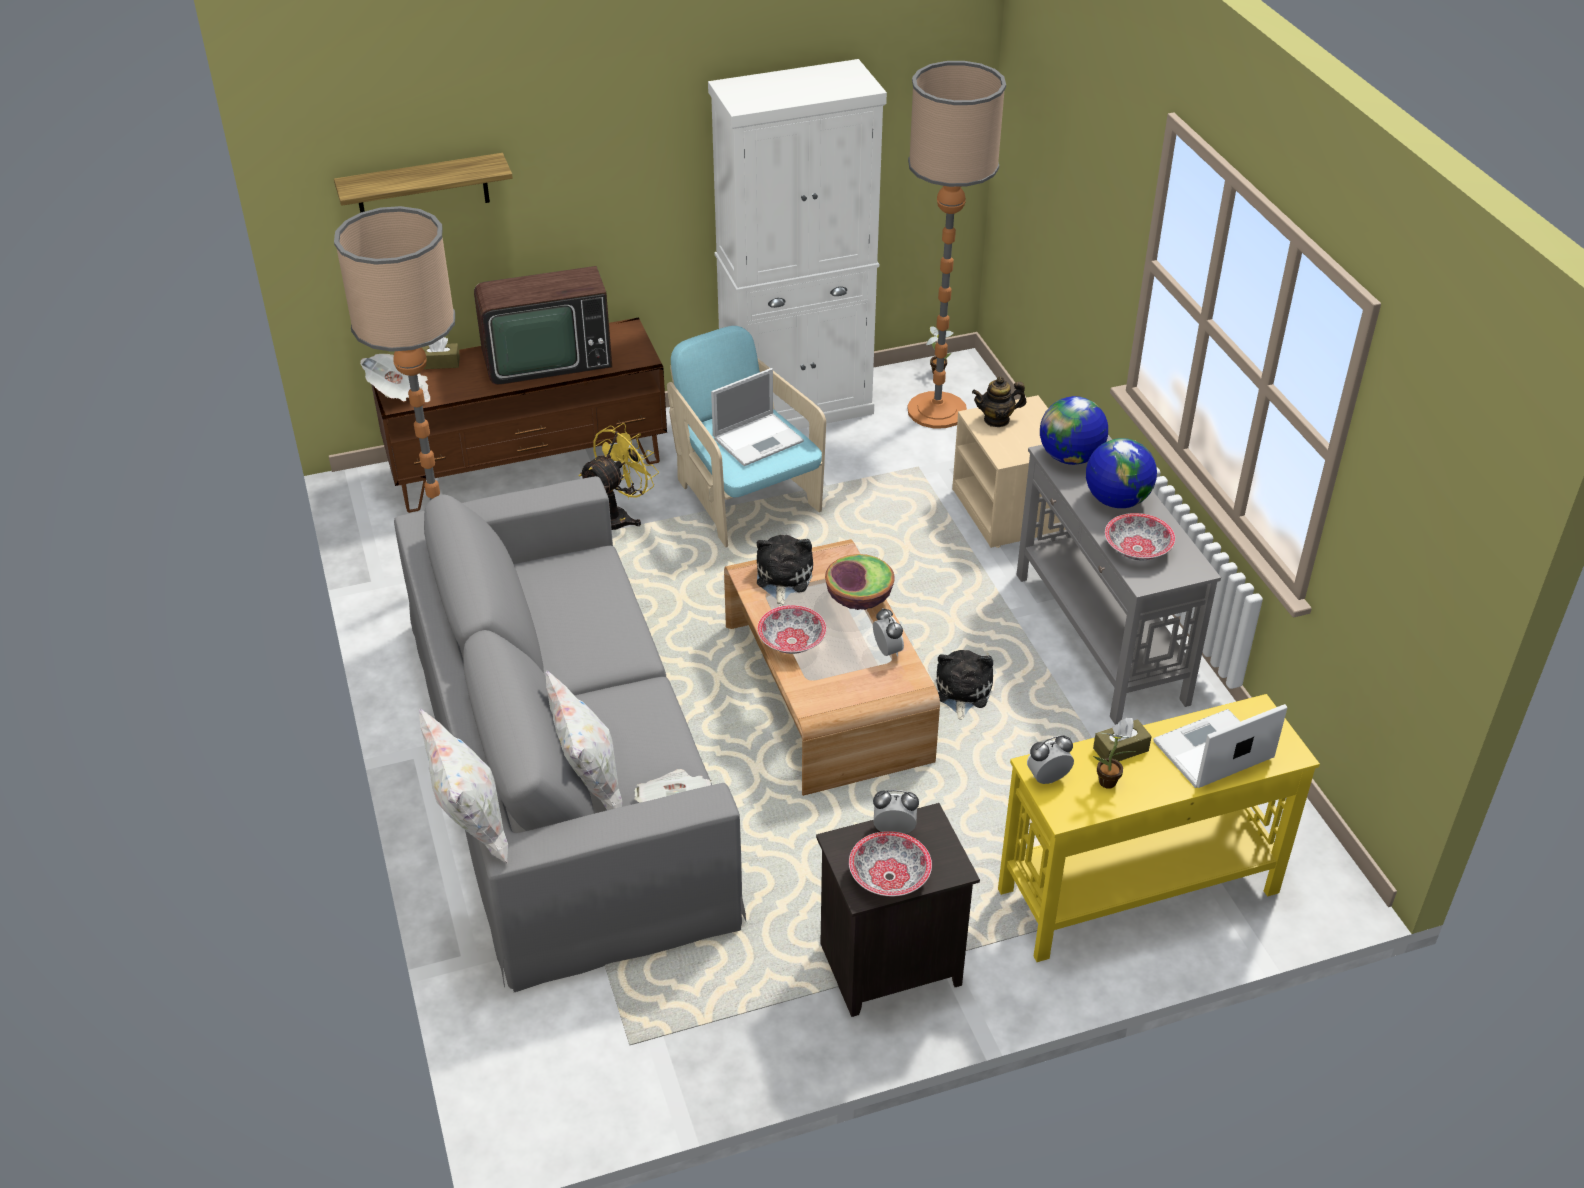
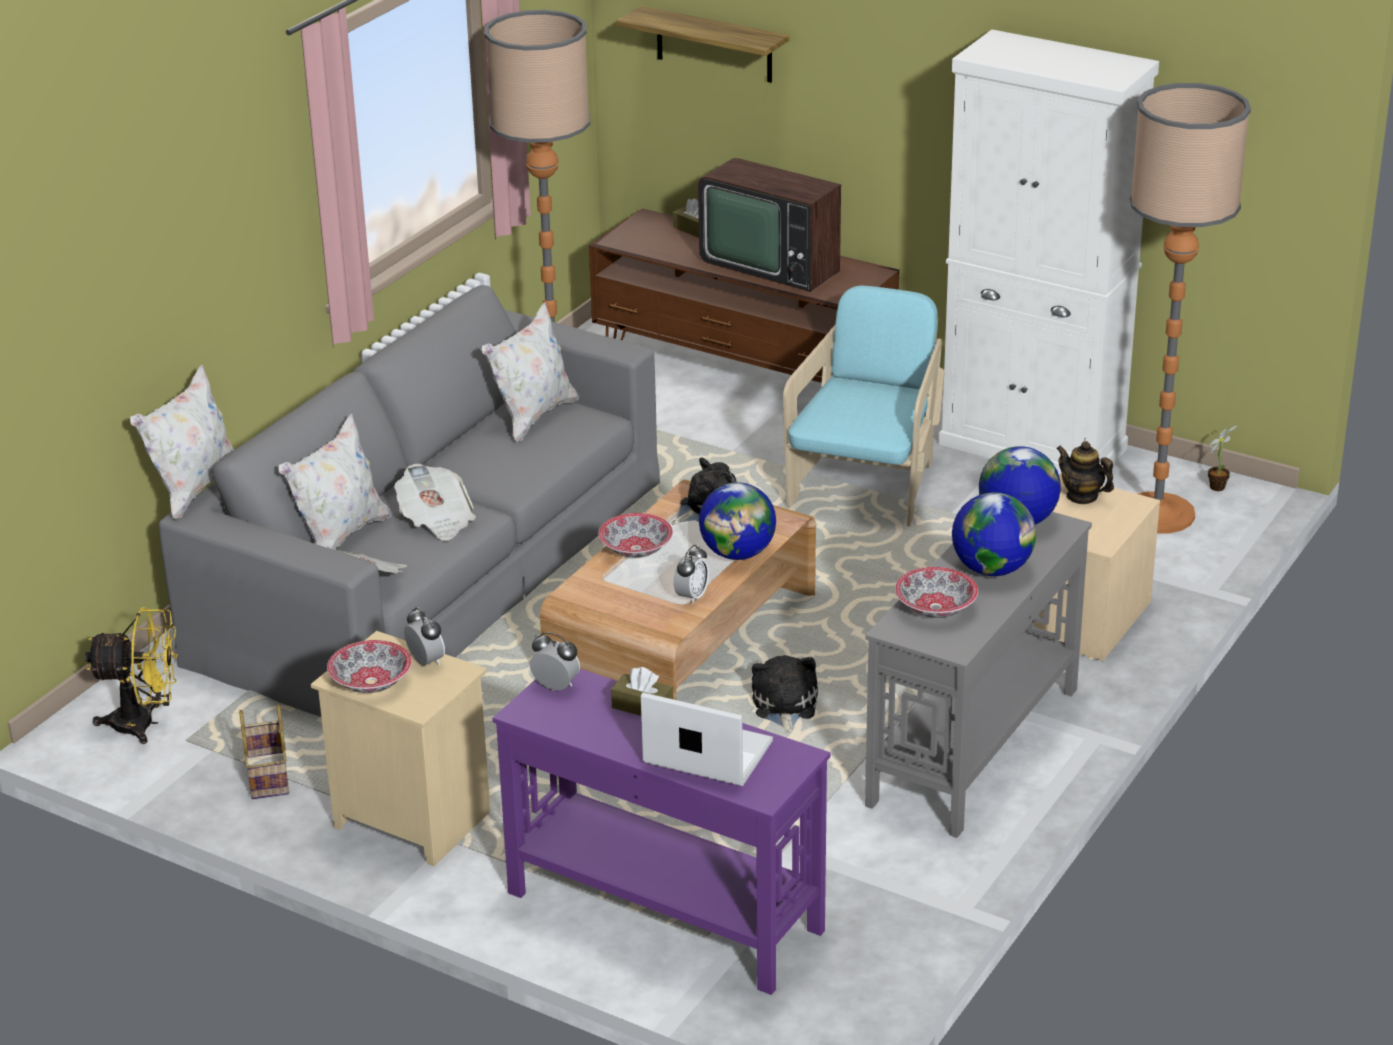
camera: 50 degrees right, 10 degrees down
(400, 394) = (629, 235): newspaper -> newspaper (436, 520)
(551, 587) = (533, 417): none -> white pillow
(619, 517) = (746, 443): yellow fan -> yellow fan (145, 724)
(741, 1019) = (269, 777): none -> basket
(759, 439) = (867, 411): laptop -> none
(859, 598) = (738, 553): bowl -> globe
(889, 967) = (409, 821): black nightstand -> beige nightstand
(962, 693) = (784, 707): plush toy -> plush toy turned 60 degrees counterclockwise
(1110, 783) = (592, 718): potted plant -> none
(1136, 891) = (663, 910): yellow console table -> purple console table

